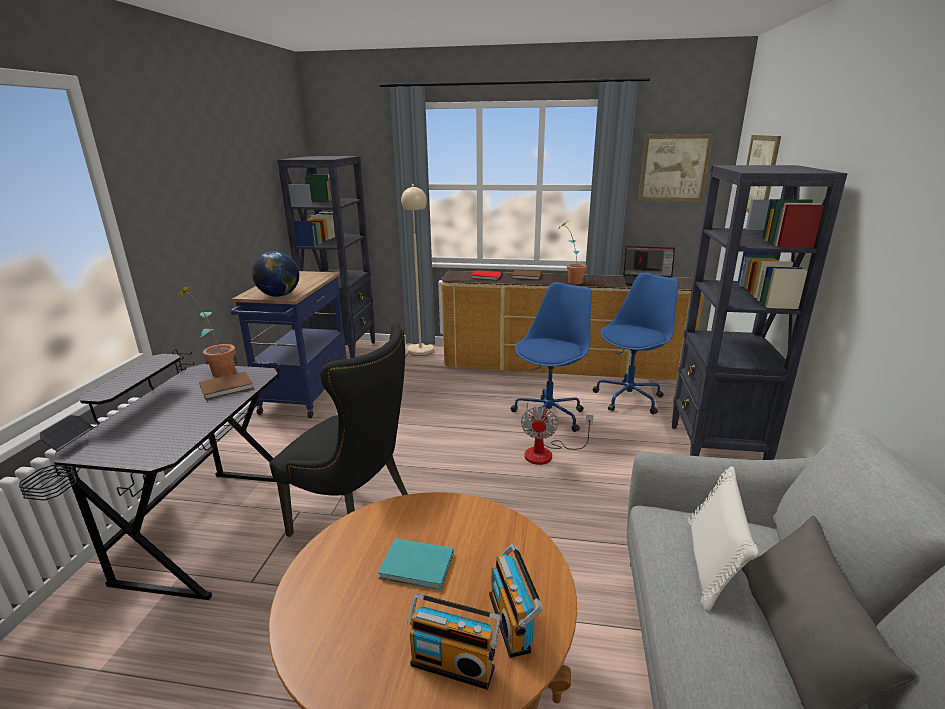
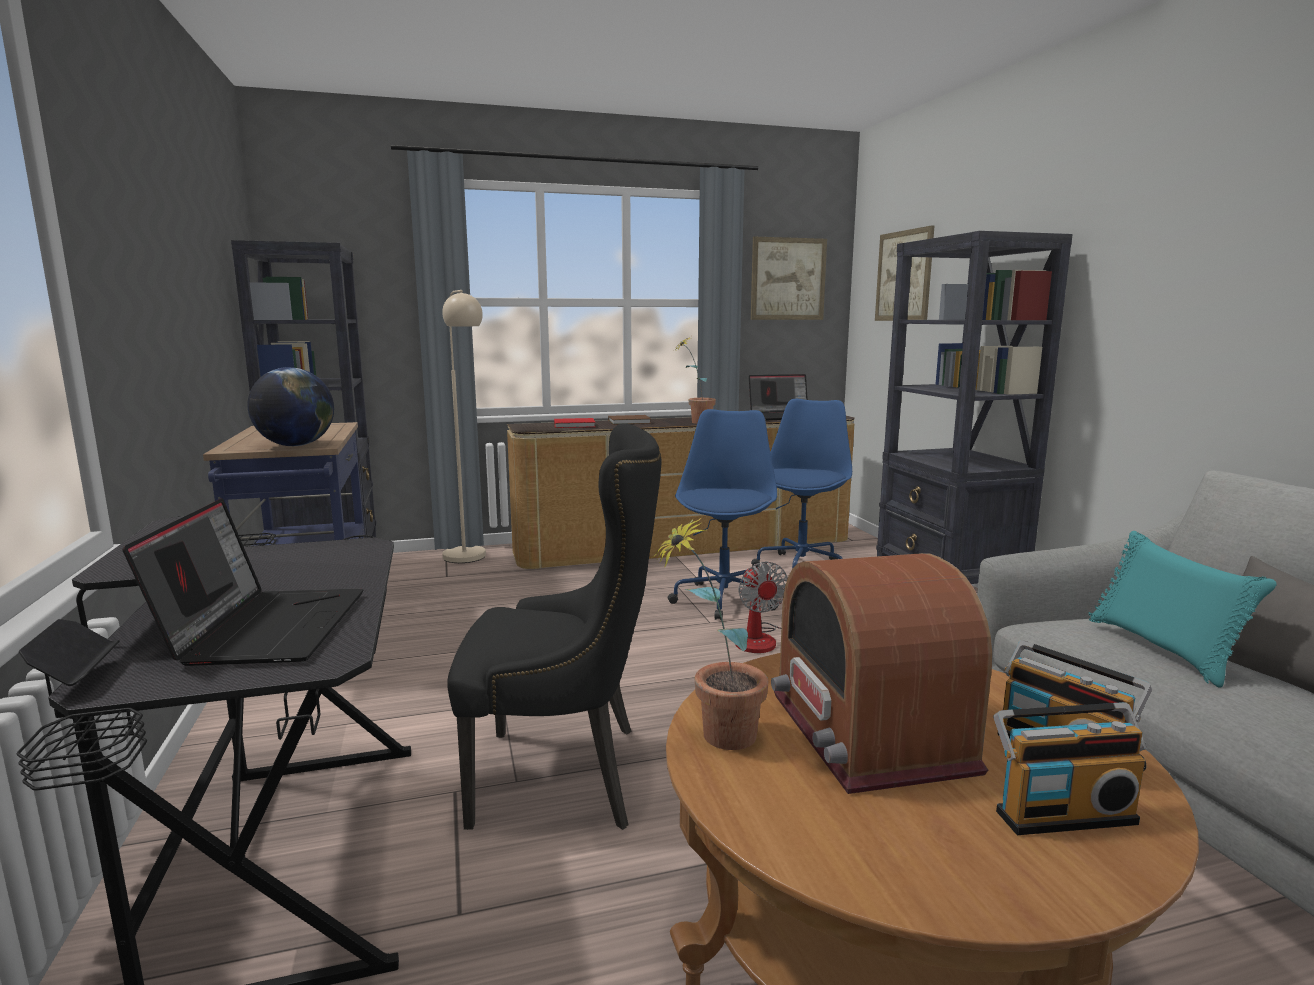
camera: 25 degrees left, 10 degrees down
(161, 427) = (265, 627): none -> laptop
(217, 372) = (269, 553): potted plant -> potted plant (713, 737)
(228, 387) = (324, 566): brown book -> none
(418, 567) = (868, 732): turquoise book -> radio
(712, 565) = (1163, 650): white pillow -> turquoise pillow

